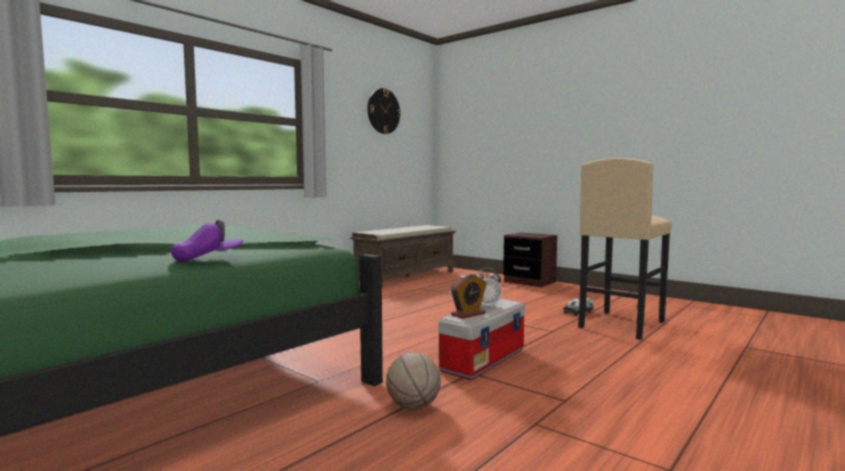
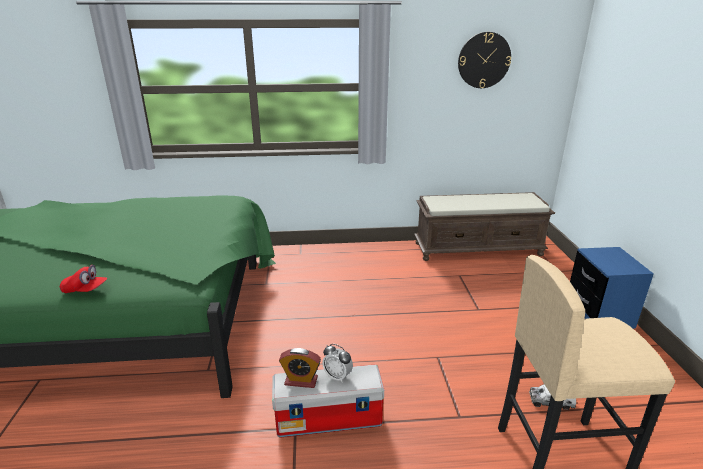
camera: 45 degrees right, 20 degrees up
(208, 259) = (85, 290): purple cap -> red cap
(413, 406) = (205, 438): basketball -> none
(529, 282) = (599, 313): brown nightstand -> blue nightstand

